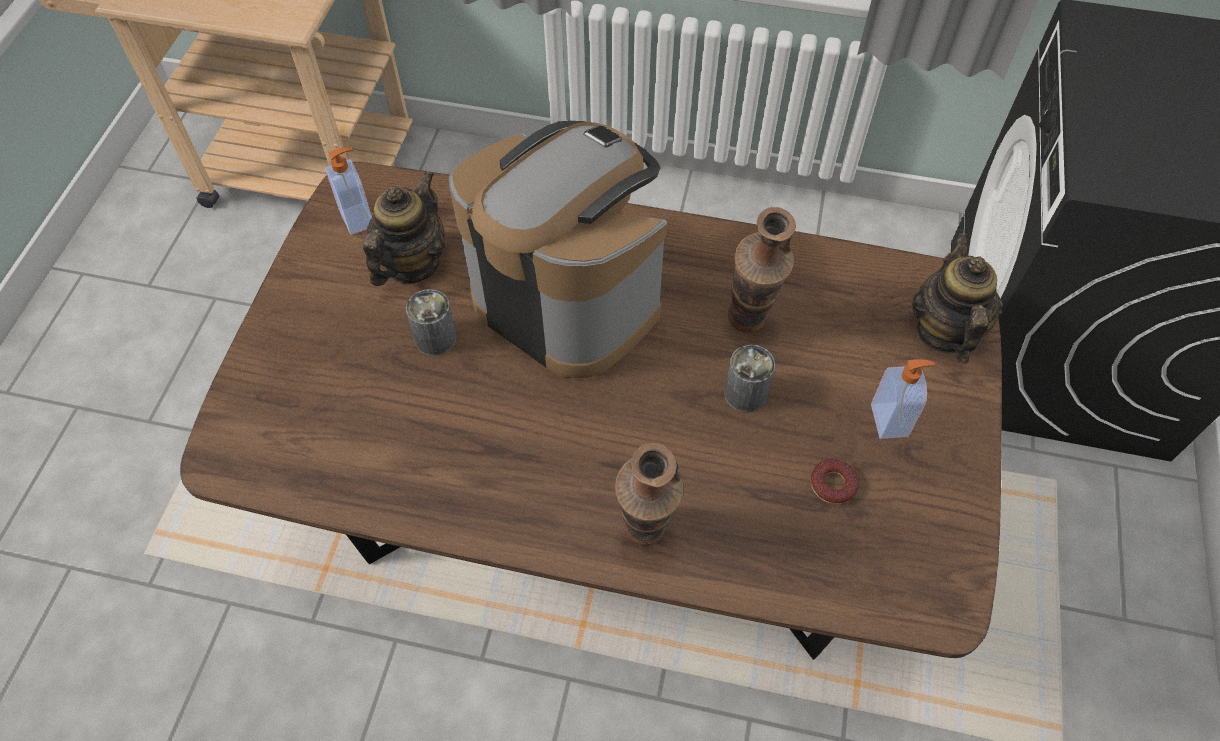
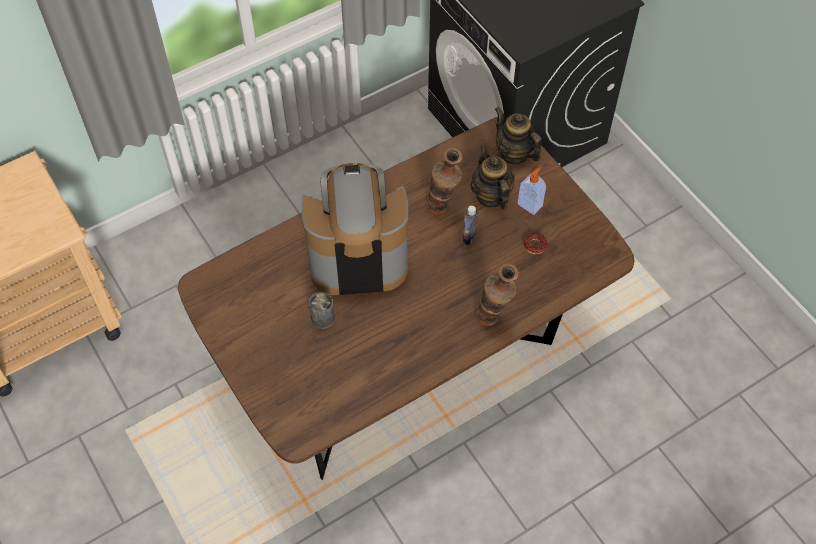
camera: 45 degrees left, 0 degrees up
(358, 218) = (221, 298): soap dispenser -> none
(411, 264) = (272, 297): teapot -> teapot (491, 196)
(745, 394) = (469, 238): can -> bottle

